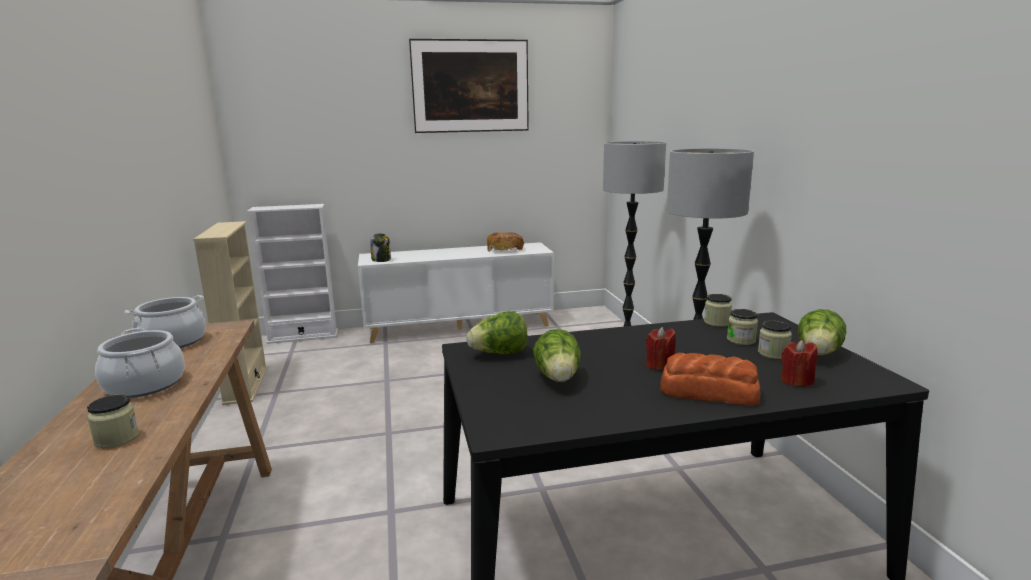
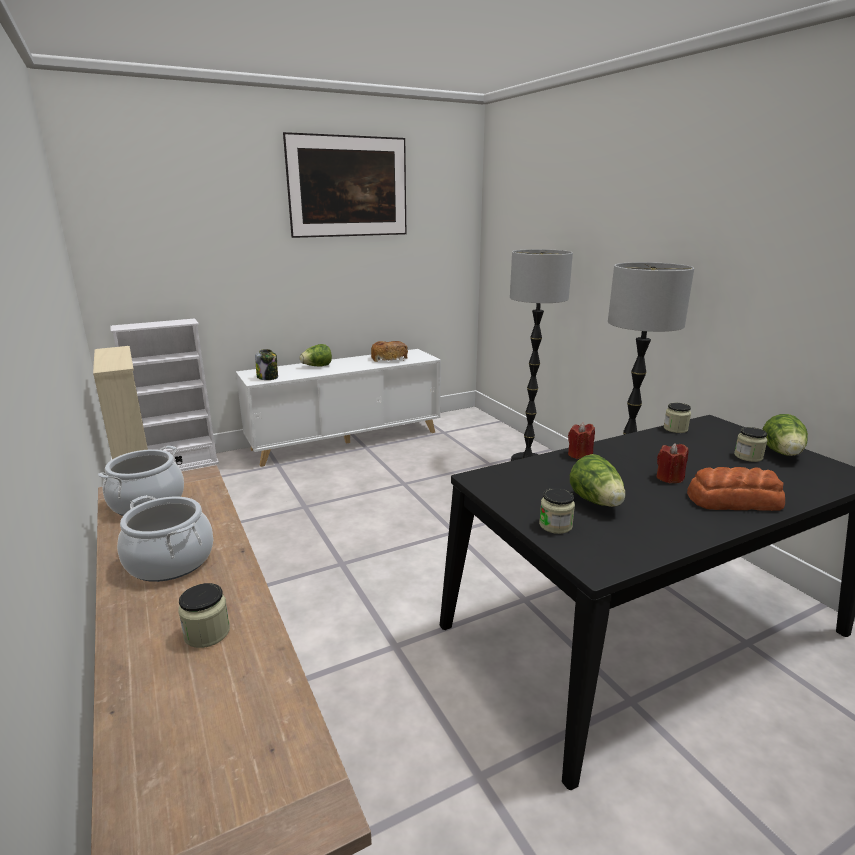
camera: 15 degrees left, 5 degrees up
(499, 353) = (517, 480): lettuce -> lettuce (317, 366)
(741, 340) = (711, 445): jar -> jar (555, 525)
(796, 381) = (790, 481): red candle -> red candle (579, 455)

